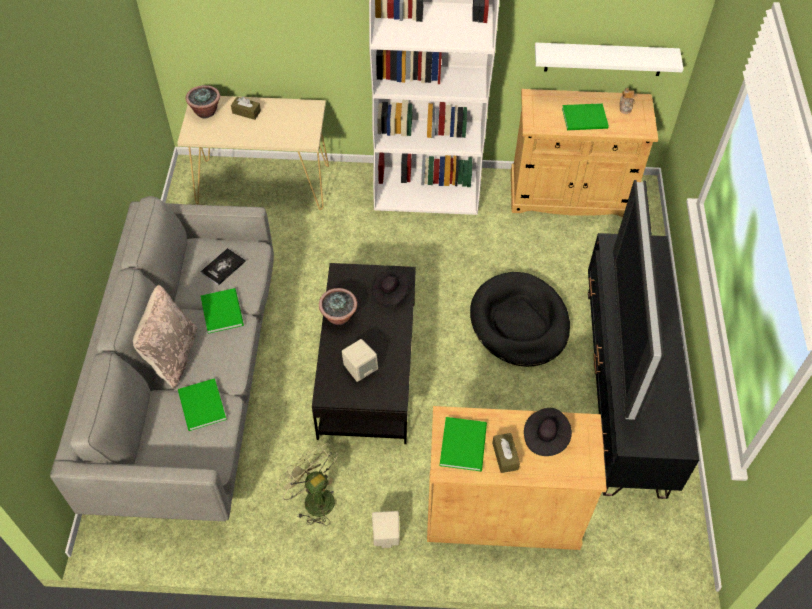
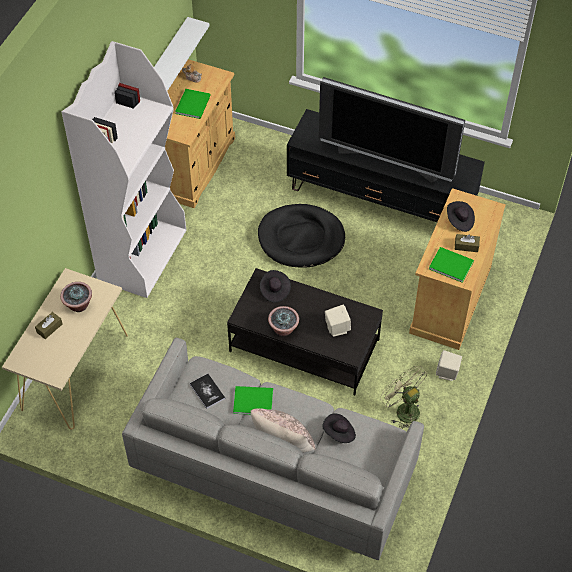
camera: 70 degrees left, 0 degrees up
(201, 407) = (339, 433): green book -> black hat
(205, 112) = (32, 359): potted plant -> potted plant (78, 305)
(313, 498) = (403, 409): green fan -> green fan turned 75 degrees clockwise

